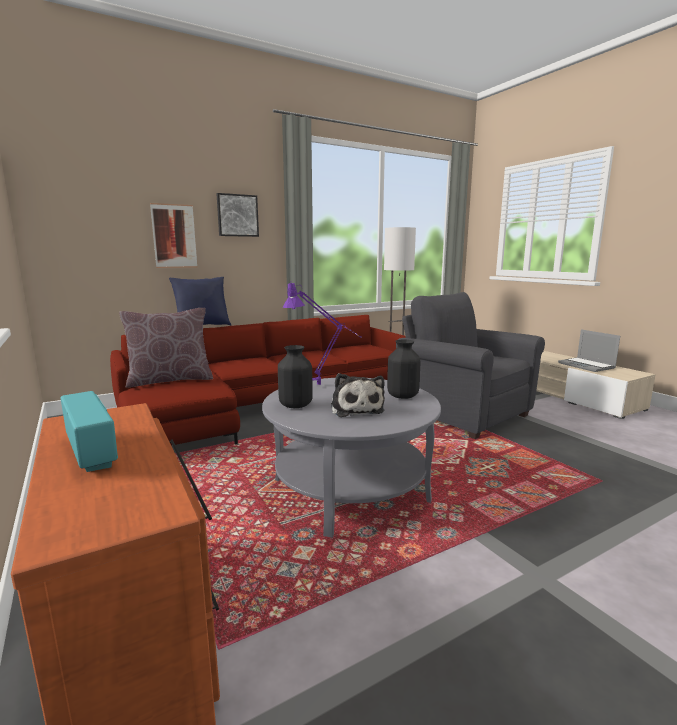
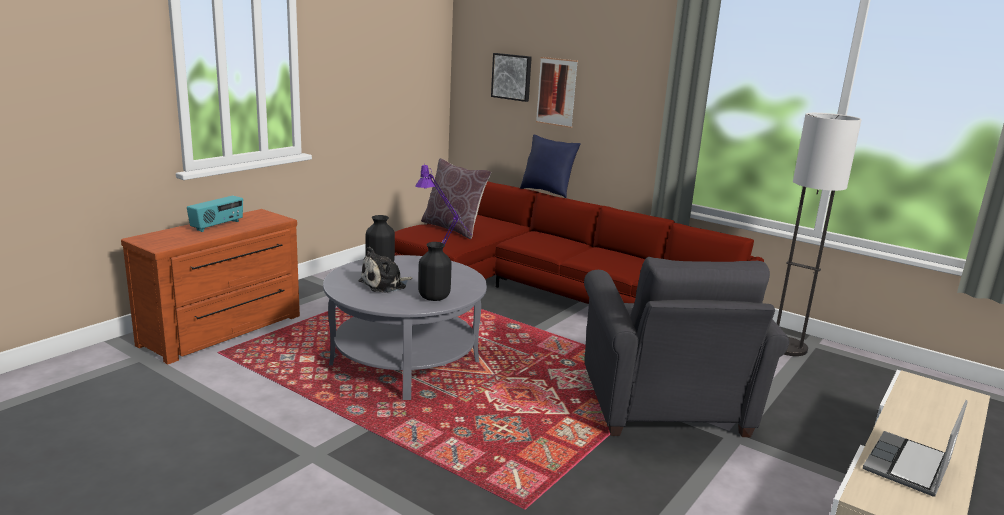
camera: 65 degrees right, 5 degrees up
(237, 215) = (622, 74): picture -> picture (512, 77)
(462, 413) = (665, 408): grey armchair -> grey armchair turned 150 degrees clockwise

